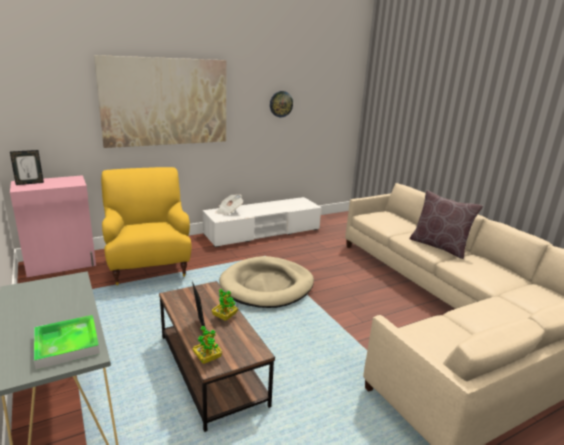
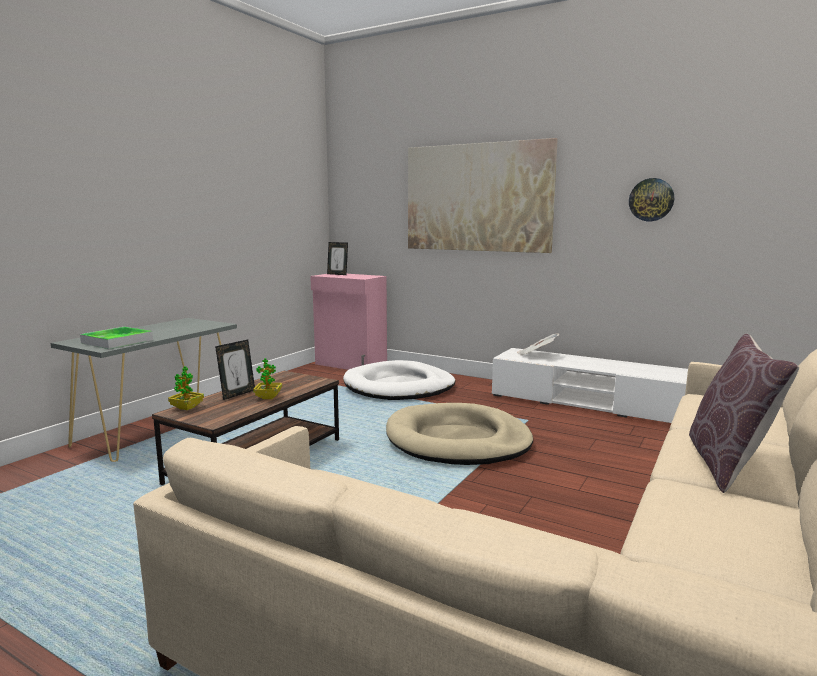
camera: 60 degrees right, 10 degrees down
(149, 266) = (399, 386): yellow armchair -> white dog bed

